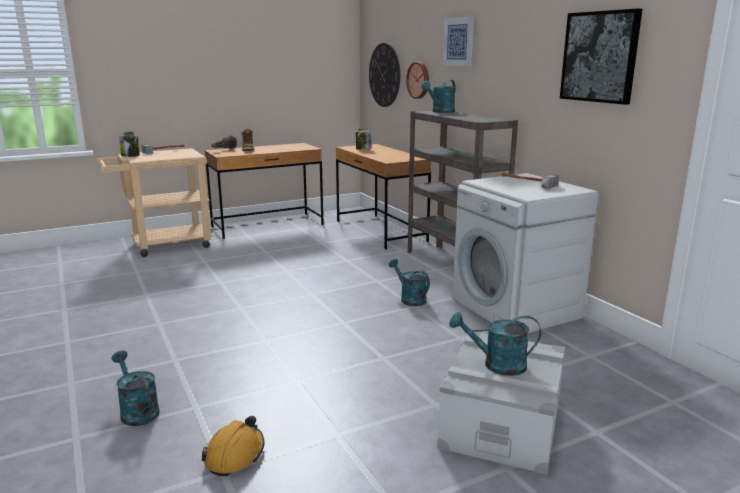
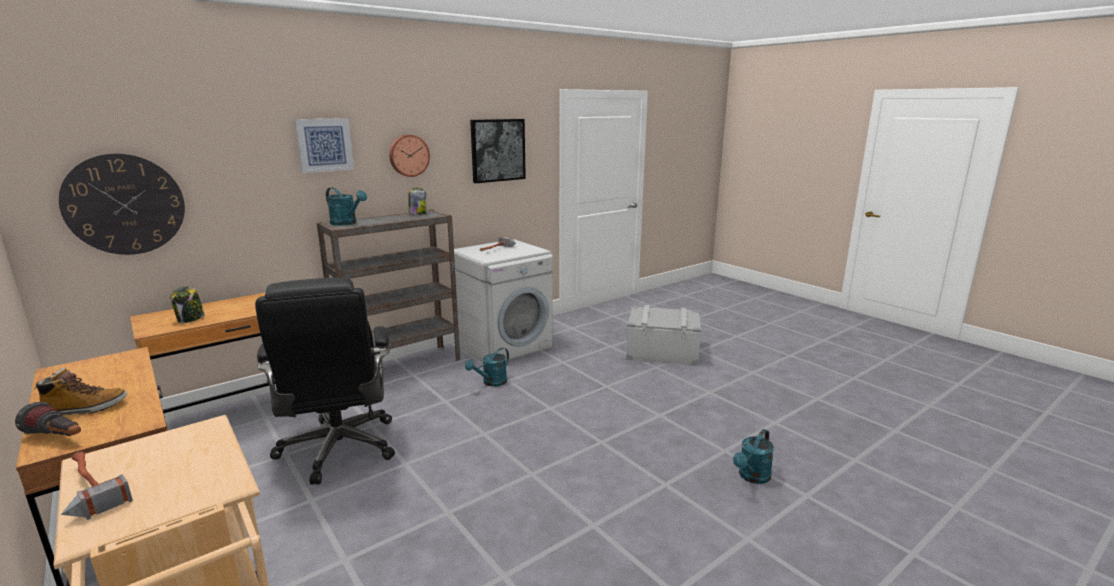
camera: 100 degrees left, 0 degrees up
(131, 155) = (150, 516): jar -> jar (417, 214)
(235, 455) = (757, 421): orange hard hat -> none
(321, 254) = (339, 447): none -> black office chair
(419, 80) = (242, 198): wall clock -> wall clock (408, 155)
(496, 365) = (666, 319): turquoise watering can -> none

